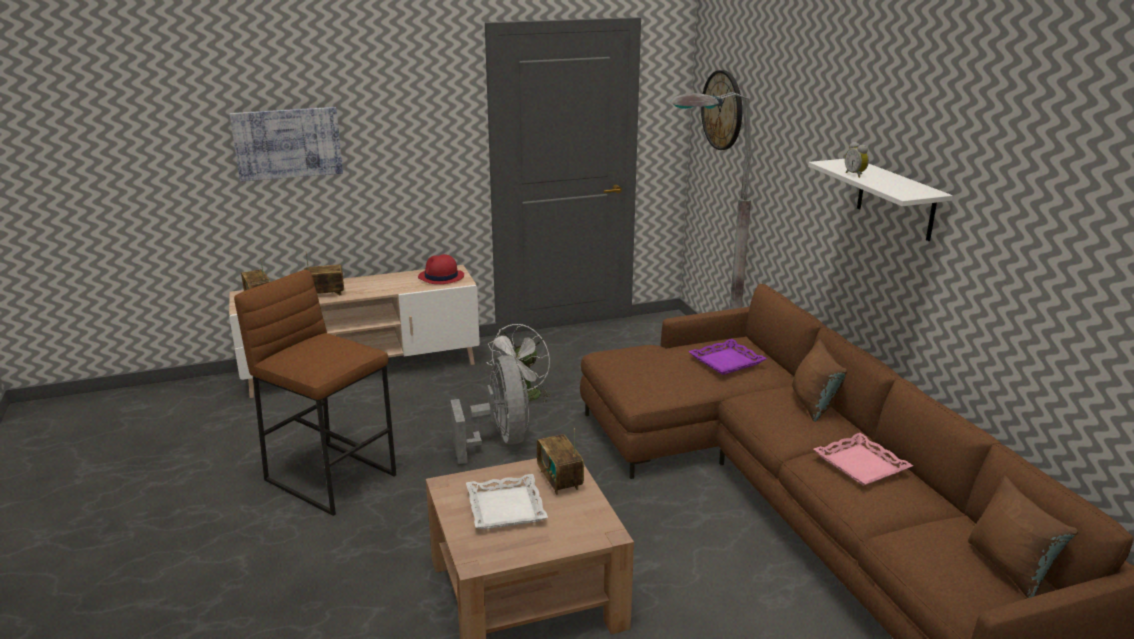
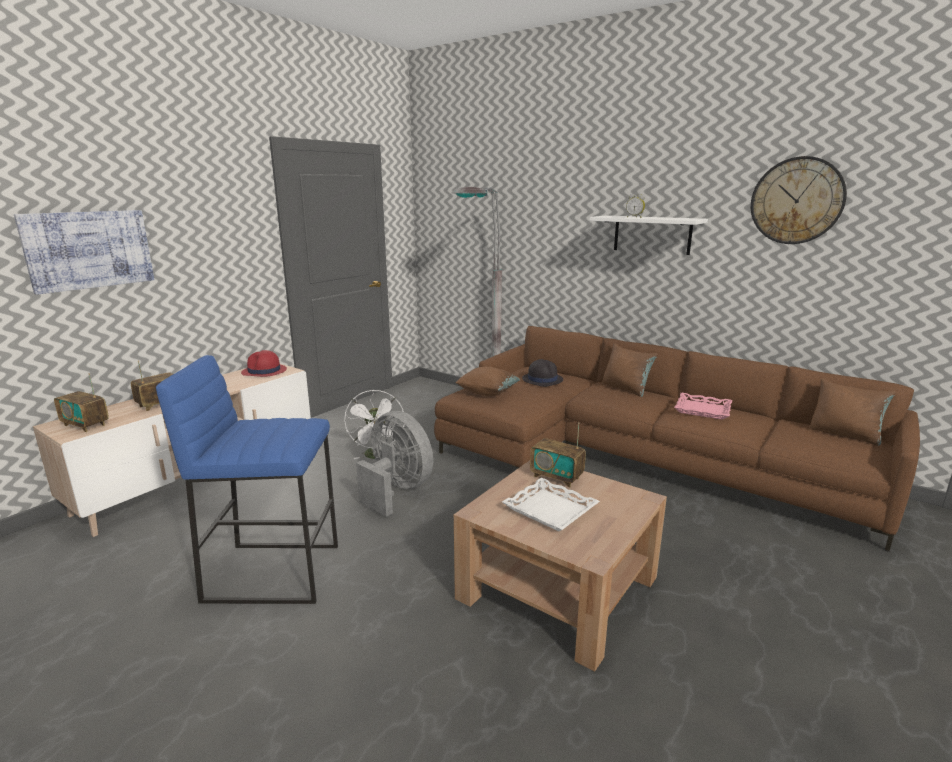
camera: 35 degrees left, 5 degrees down
(332, 477) = (274, 571): brown stool -> blue stool
(640, 361) = (488, 393): none -> brown pillow
(722, 110) = (454, 212): wall clock -> wall clock (797, 201)
(726, 361) = (542, 379): purple tray -> black hat

